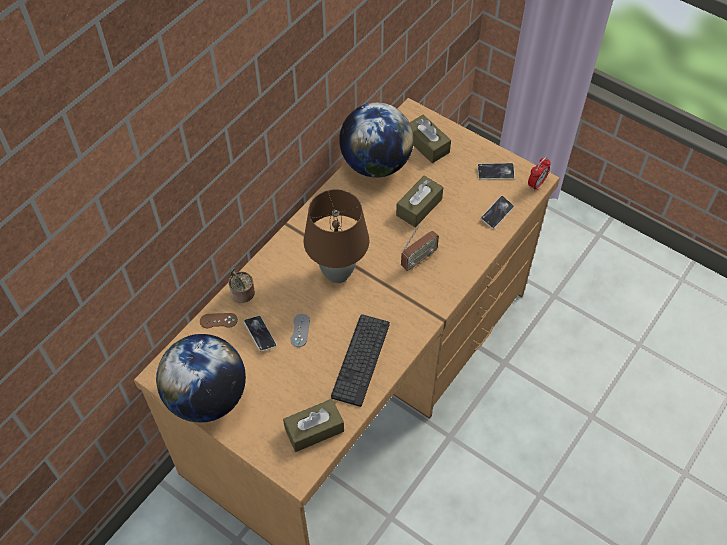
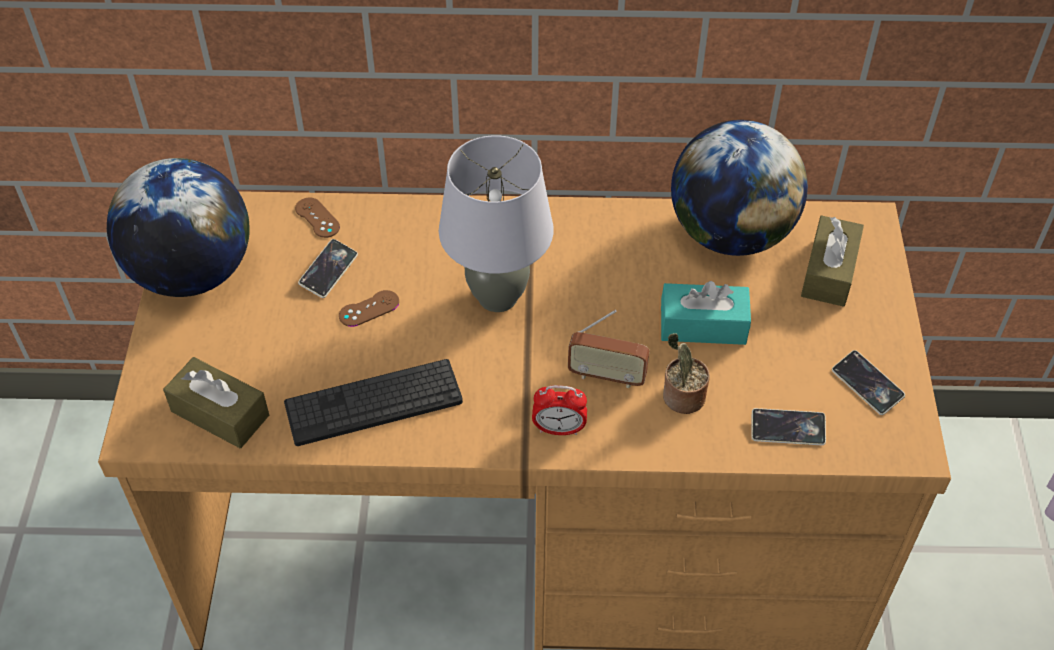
camera: 55 degrees right, 5 degrees down
(242, 294) = (378, 217): potted plant -> potted plant (681, 397)
(300, 330) = (369, 309): grey game controller -> brown game controller
(338, 274) = (497, 297): brown table lamp -> grey table lamp
(419, 207) = (703, 325): brown tissue box -> turquoise tissue box
(536, 184) = (901, 452): alarm clock -> alarm clock (559, 429)

